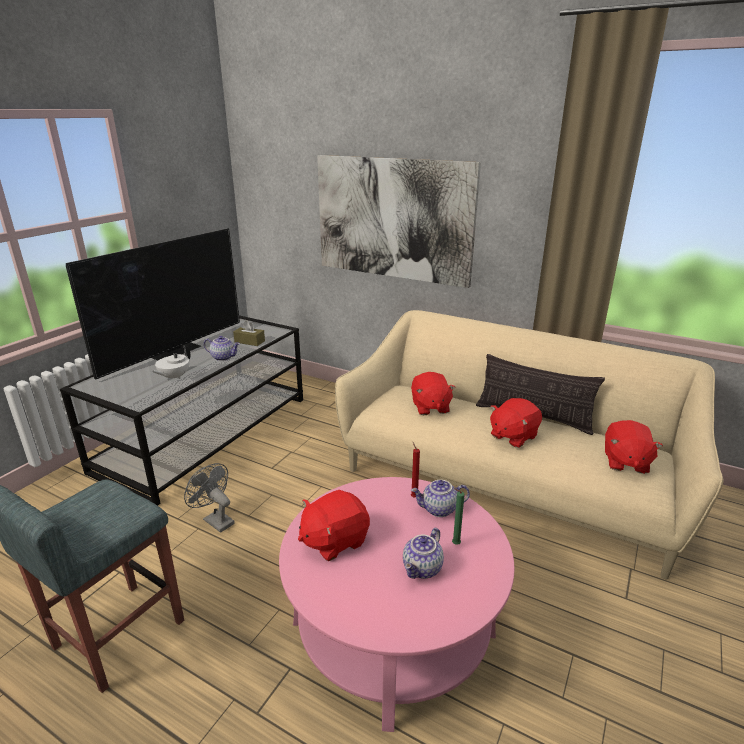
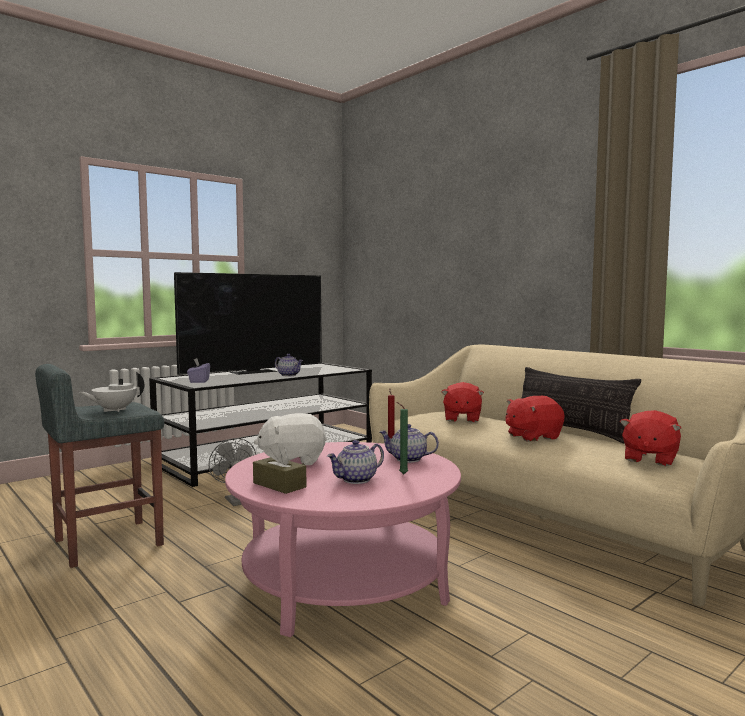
camera: 20 degrees right, 20 degrees down
(129, 389) = (199, 381): none -> purple tissue box
(174, 377) = (239, 379): white teapot -> white teapot (114, 410)
(249, 341) = (320, 372): brown tissue box -> brown tissue box (279, 485)
(334, 540) = (292, 461): red plush toy -> white plush toy
(393, 219) = (464, 264): picture -> none

